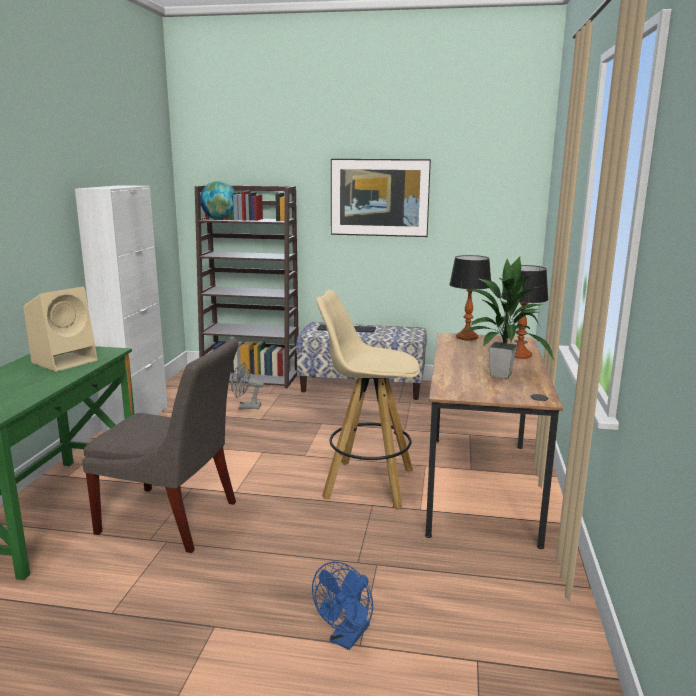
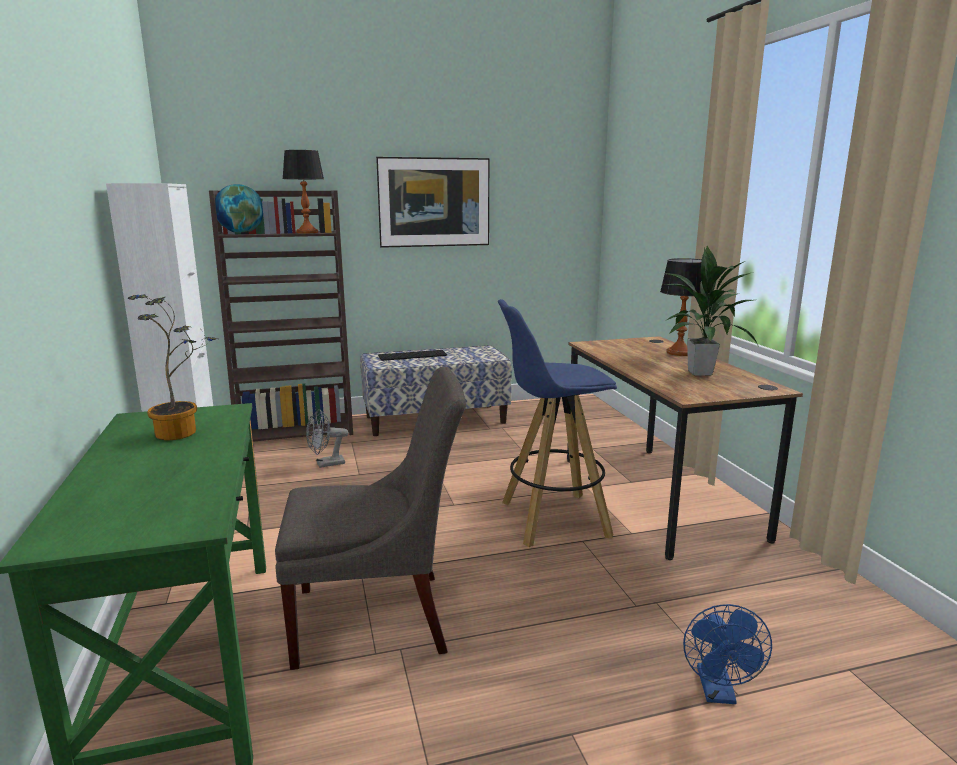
camera: 25 degrees left, 0 degrees up
(66, 361) = (182, 432): beige speaker -> potted plant
(367, 483) = (552, 519): beige stool -> blue stool
(466, 337) = (604, 343): table lamp -> table lamp (307, 232)

